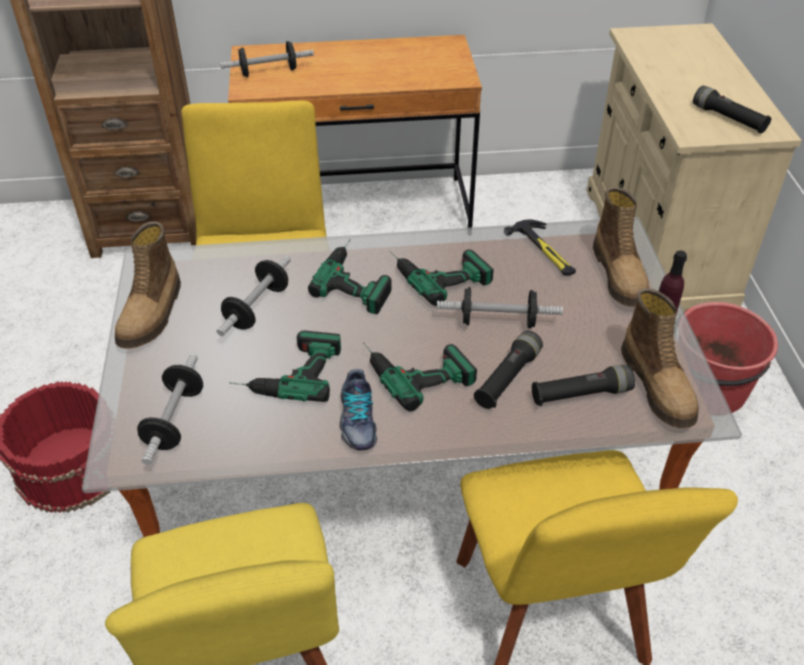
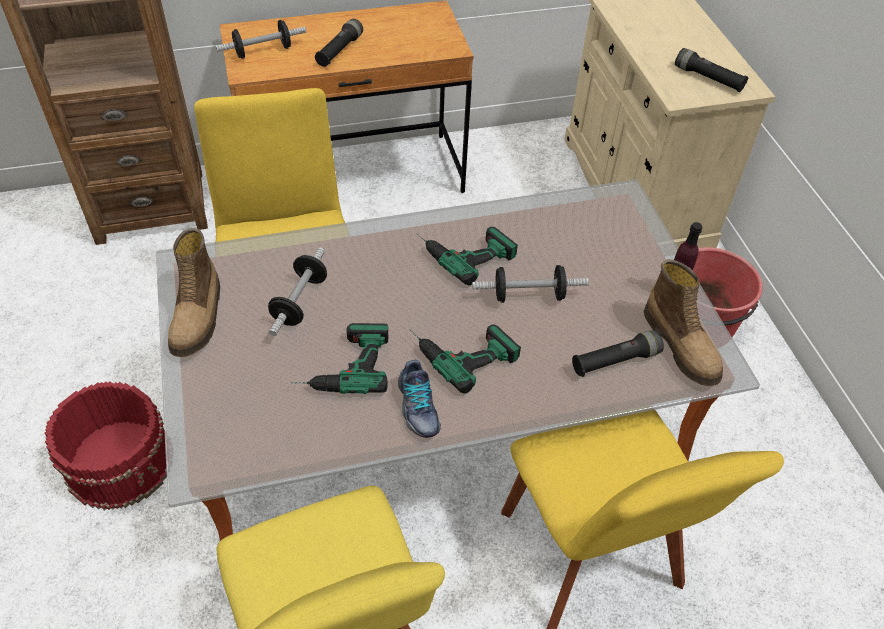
camera: 10 degrees left, 5 degrees up
(174, 420) = (244, 425): dumbbell -> none
(358, 278) = (391, 262): power drill -> none
(507, 378) = (547, 351): black flashlight -> black flashlight (339, 51)
(544, 251) = (558, 220): hammer -> none
(620, 275) = (630, 239): boot -> none

